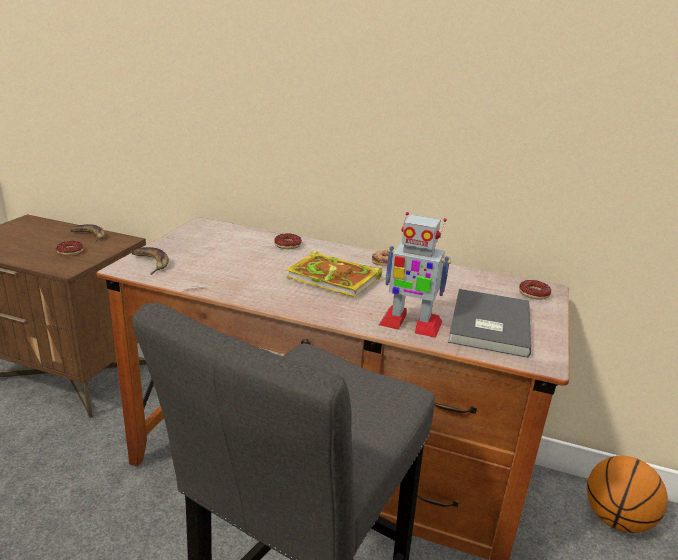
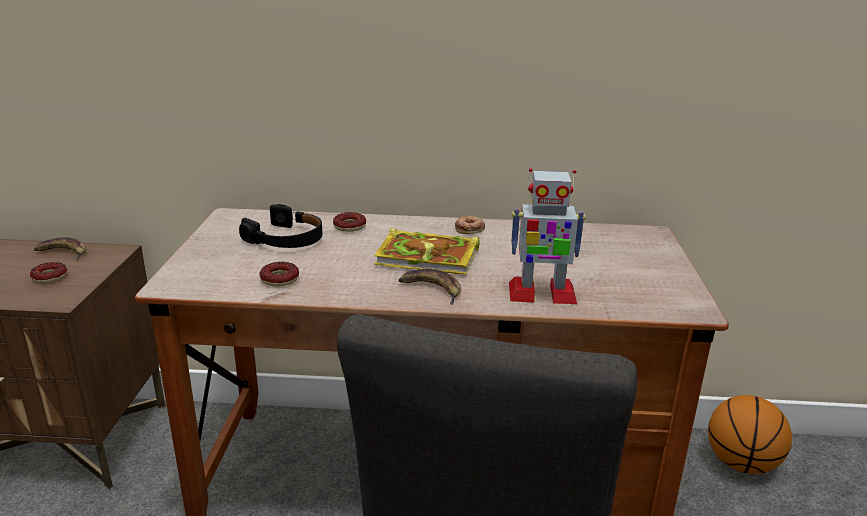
camera: 15 degrees left, 0 degrees up
(151, 263) = (198, 273): banana -> banana (431, 289)
(232, 247) = (286, 239): none -> black headphones
(487, 325) = (618, 281): grey book -> none
(534, 293) = (642, 240): donut -> donut (279, 279)

